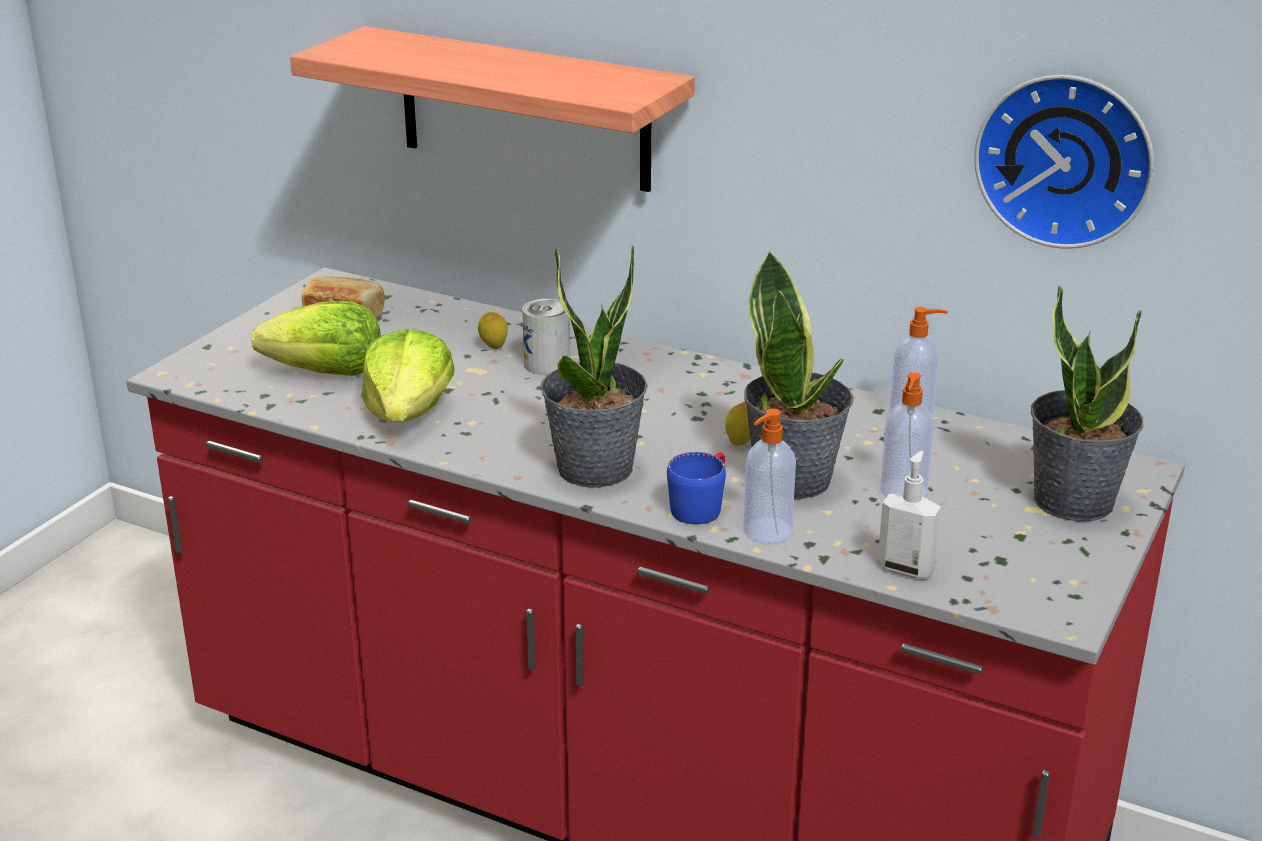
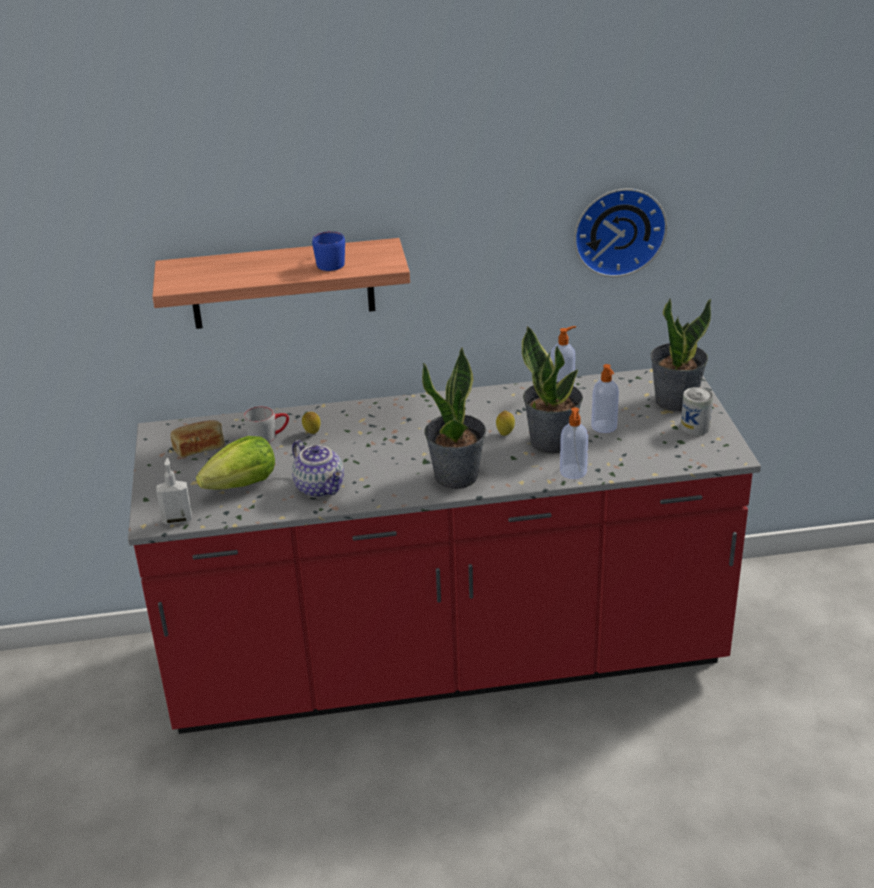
camera: 35 degrees left, 5 degrees up
(408, 412) = (321, 488): lettuce -> teapot
(439, 332) = (268, 436): none -> grey mug
(547, 364) = (353, 431): can -> can (695, 427)
(701, 505) = (529, 472): blue mug -> blue mug (330, 262)
(906, 568) = (650, 463): soap dispenser -> soap dispenser (177, 519)

